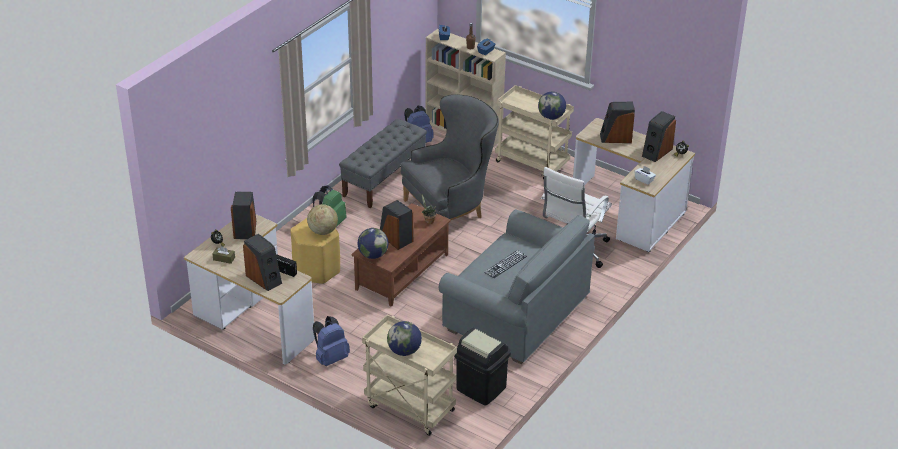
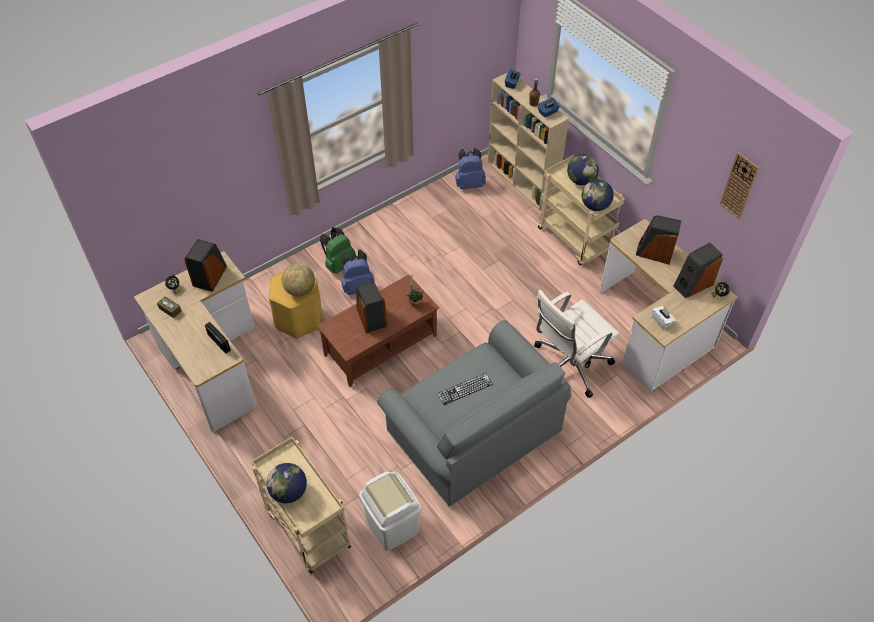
camera: 20 degrees right, 15 degrees up
(264, 279) = (195, 348): speaker -> none
(330, 358) = (260, 436): blue backpack -> blue backpack (358, 286)
(373, 255) = (337, 333): globe -> globe (580, 180)
(384, 179) = (415, 222): grey bench -> none
(452, 208) = (467, 276): grey armchair -> none
(481, 389) = (391, 526): black trash can -> white trash can
(673, 57) = (739, 185): none -> wall clock

